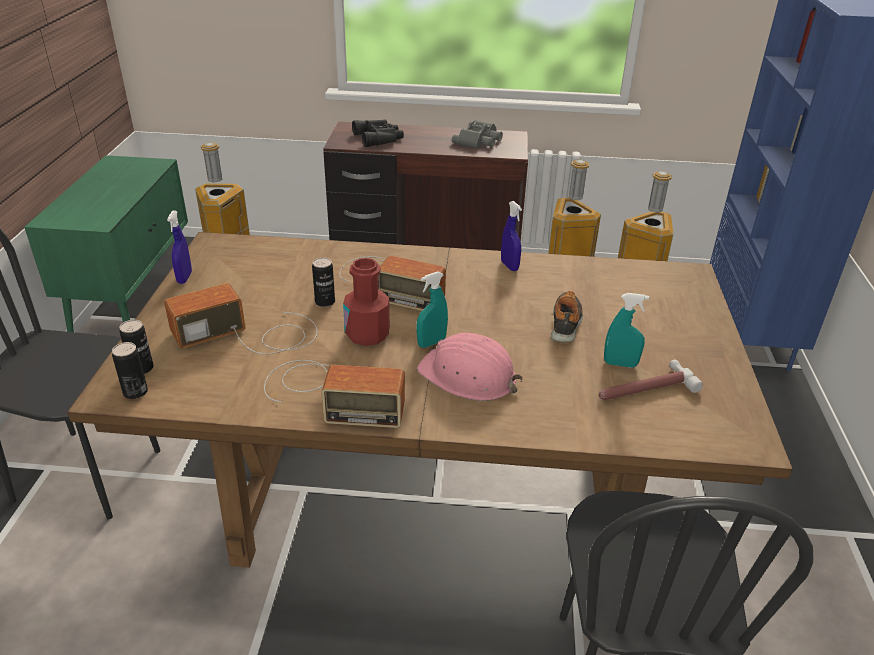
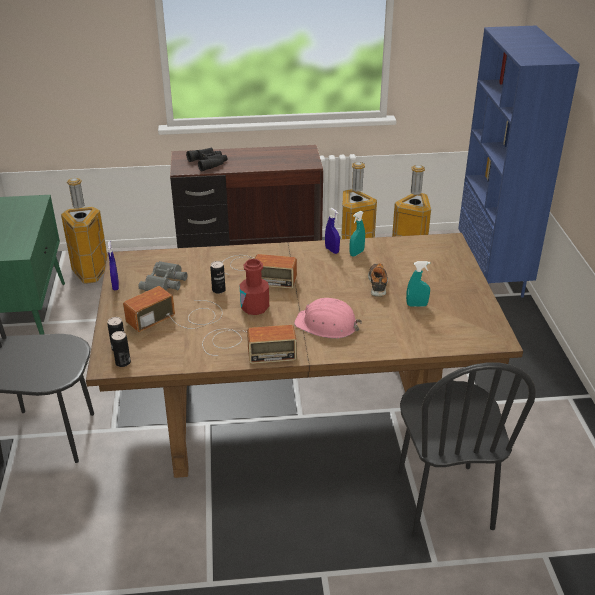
camera: 10 degrees left, 0 degrees up
(431, 342) = (297, 307): turquoise spray bottle -> turquoise spray bottle (356, 253)
(479, 140) = (283, 156): grey binoculars -> grey binoculars (165, 282)
(643, 389) = (433, 318): hammer -> none

